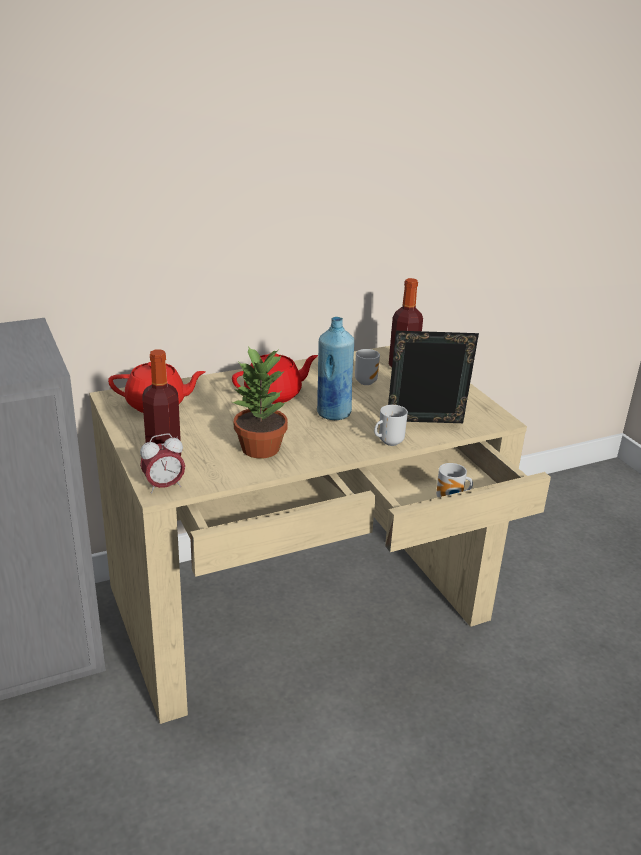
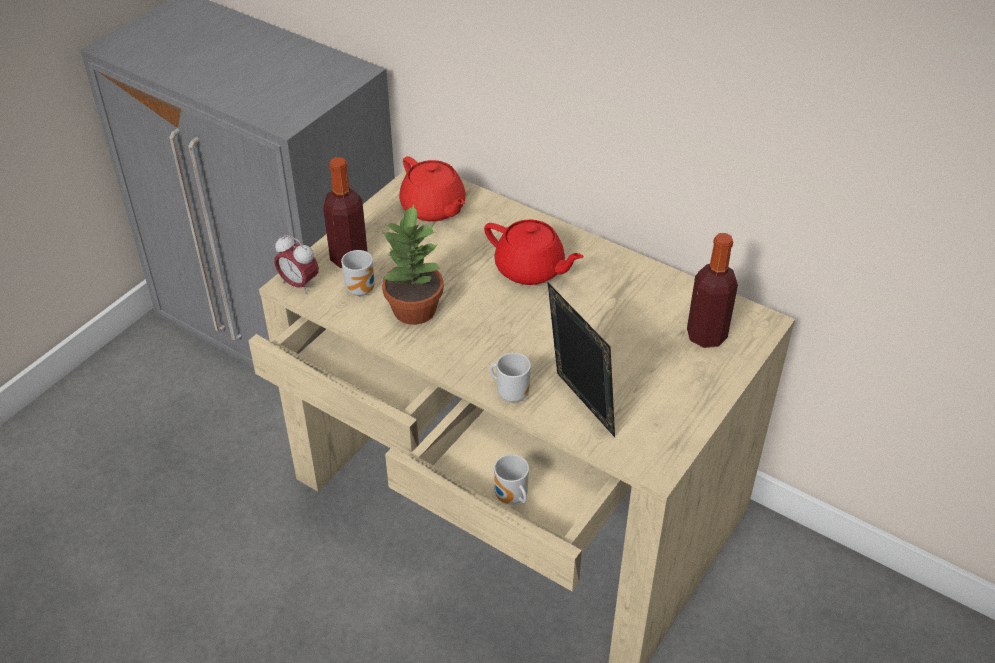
camera: 60 degrees right, 15 degrees up
(333, 413) = (533, 327): blue bottle -> none
(365, 381) = (634, 321): mug -> mug (363, 289)

